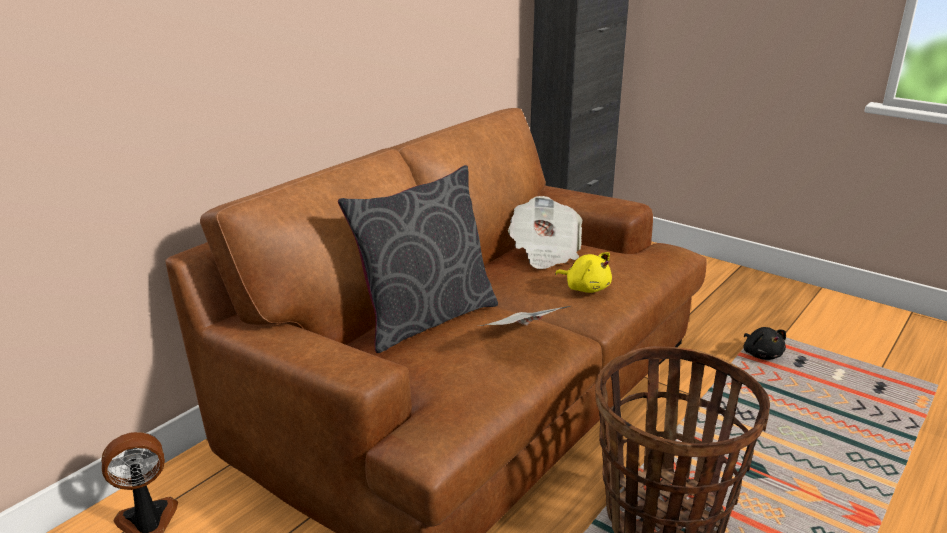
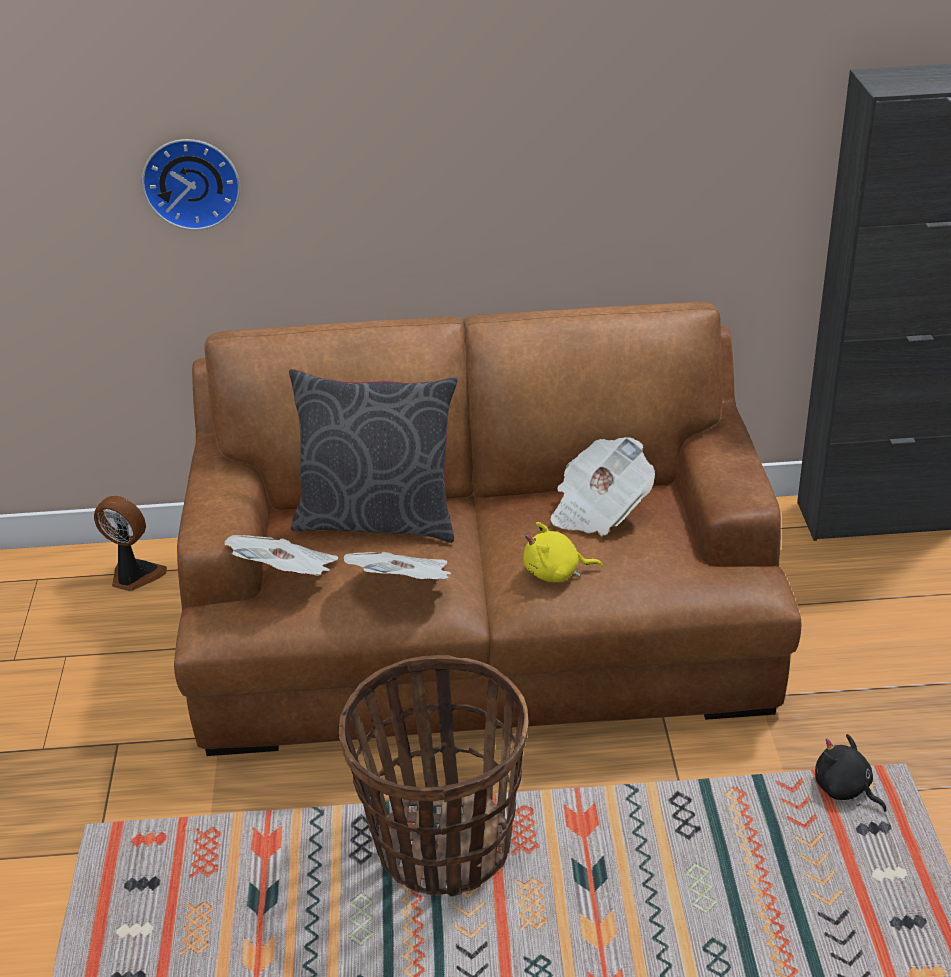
camera: 50 degrees right, 10 degrees up
(144, 61) = (192, 182): none -> wall clock
(434, 376) = (287, 576): none -> newspaper
(585, 288) = (556, 573): yellow plush toy -> yellow plush toy turned 90 degrees clockwise
(761, 354) = (844, 789): black plush toy -> black plush toy turned 105 degrees clockwise

